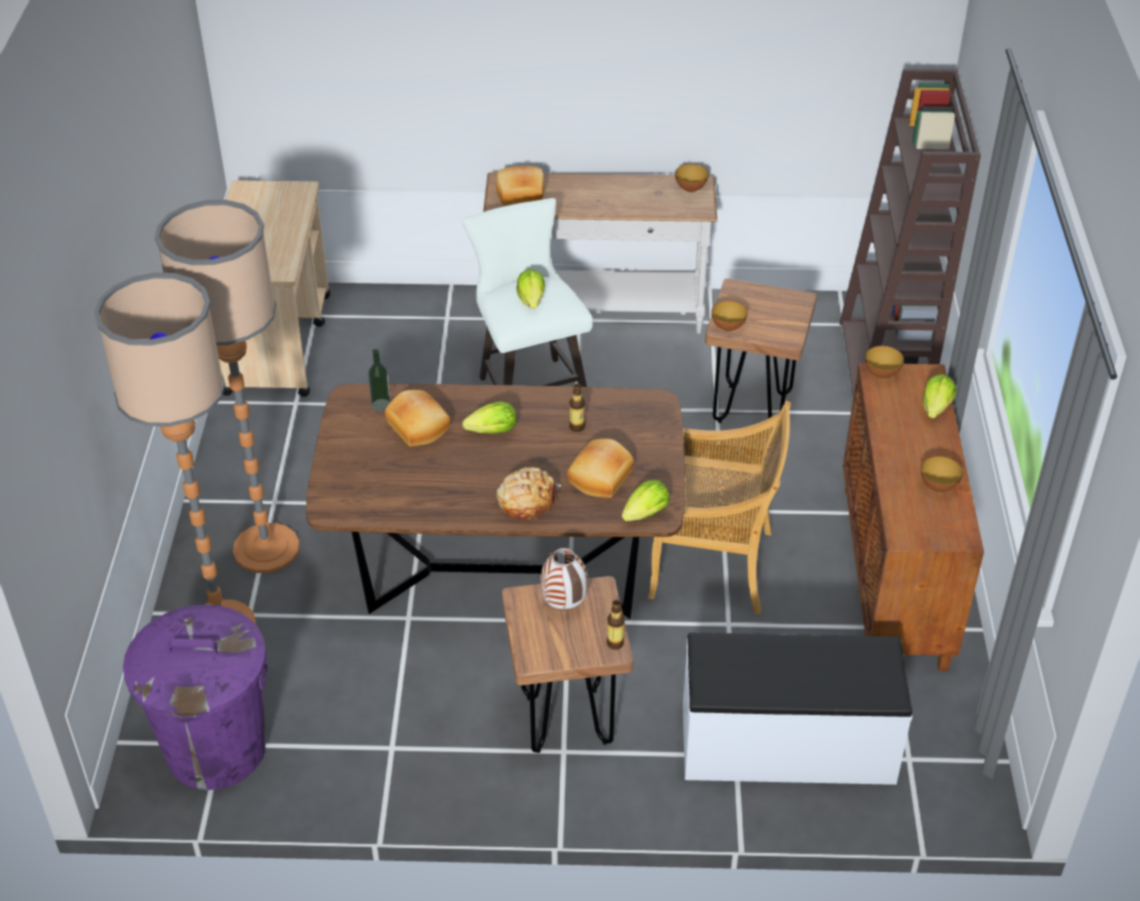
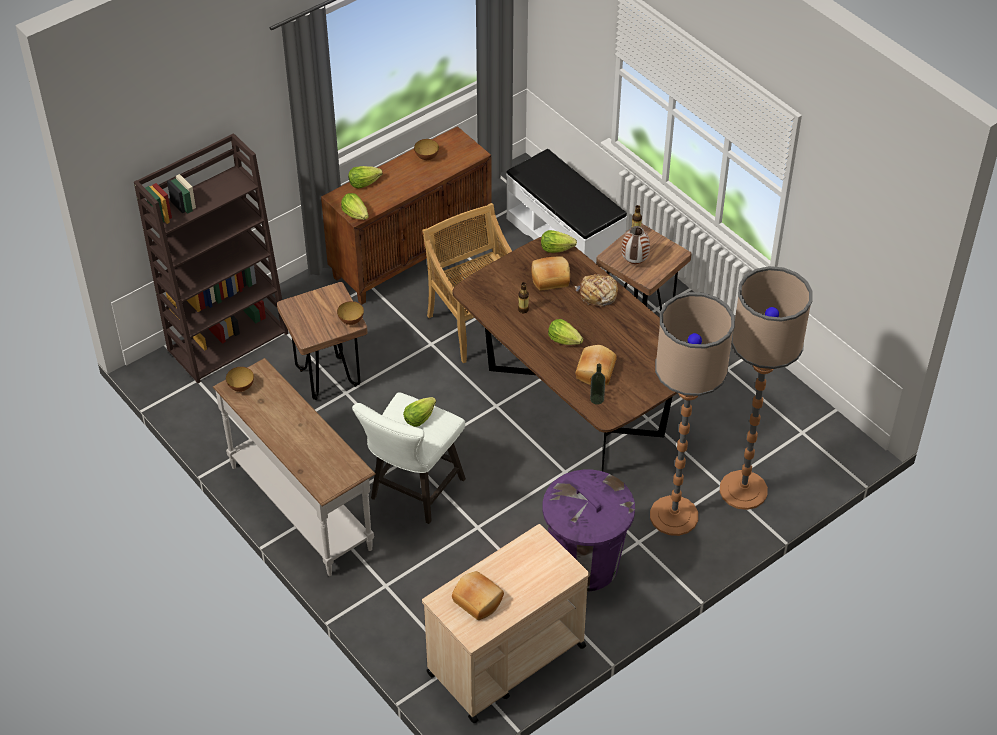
camera: 130 degrees left, 5 degrees up
(215, 748) = (806, 432): purple trash can -> purple trash can (585, 564)
(520, 195) = (333, 468): bread -> bread (478, 600)
(881, 374) = (355, 214): bowl -> lettuce

